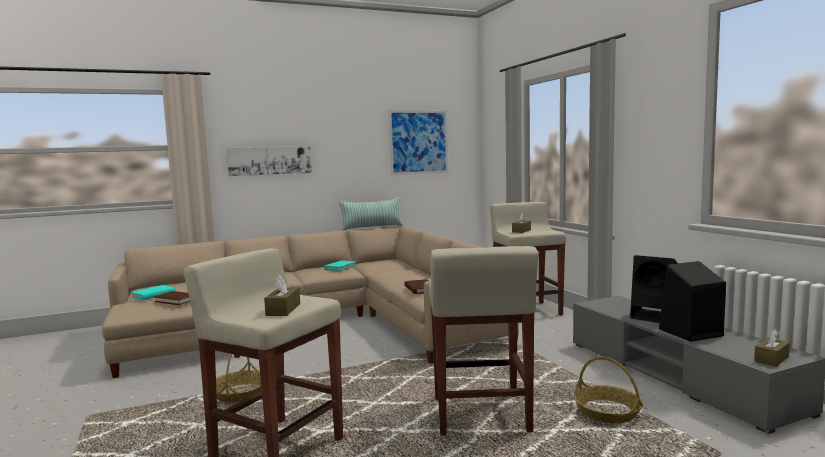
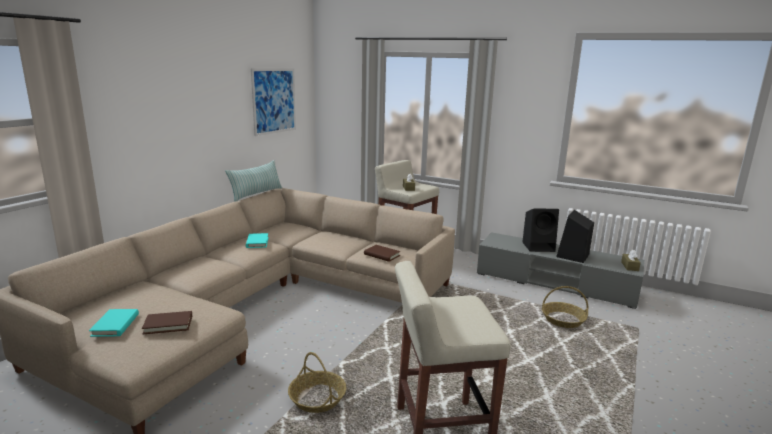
camera: 40 degrees left, 10 degrees up
(270, 160) = (147, 130): picture -> none
(283, 310) = (475, 318): brown tissue box -> none
(480, 415) = (511, 348): beige stool -> none

